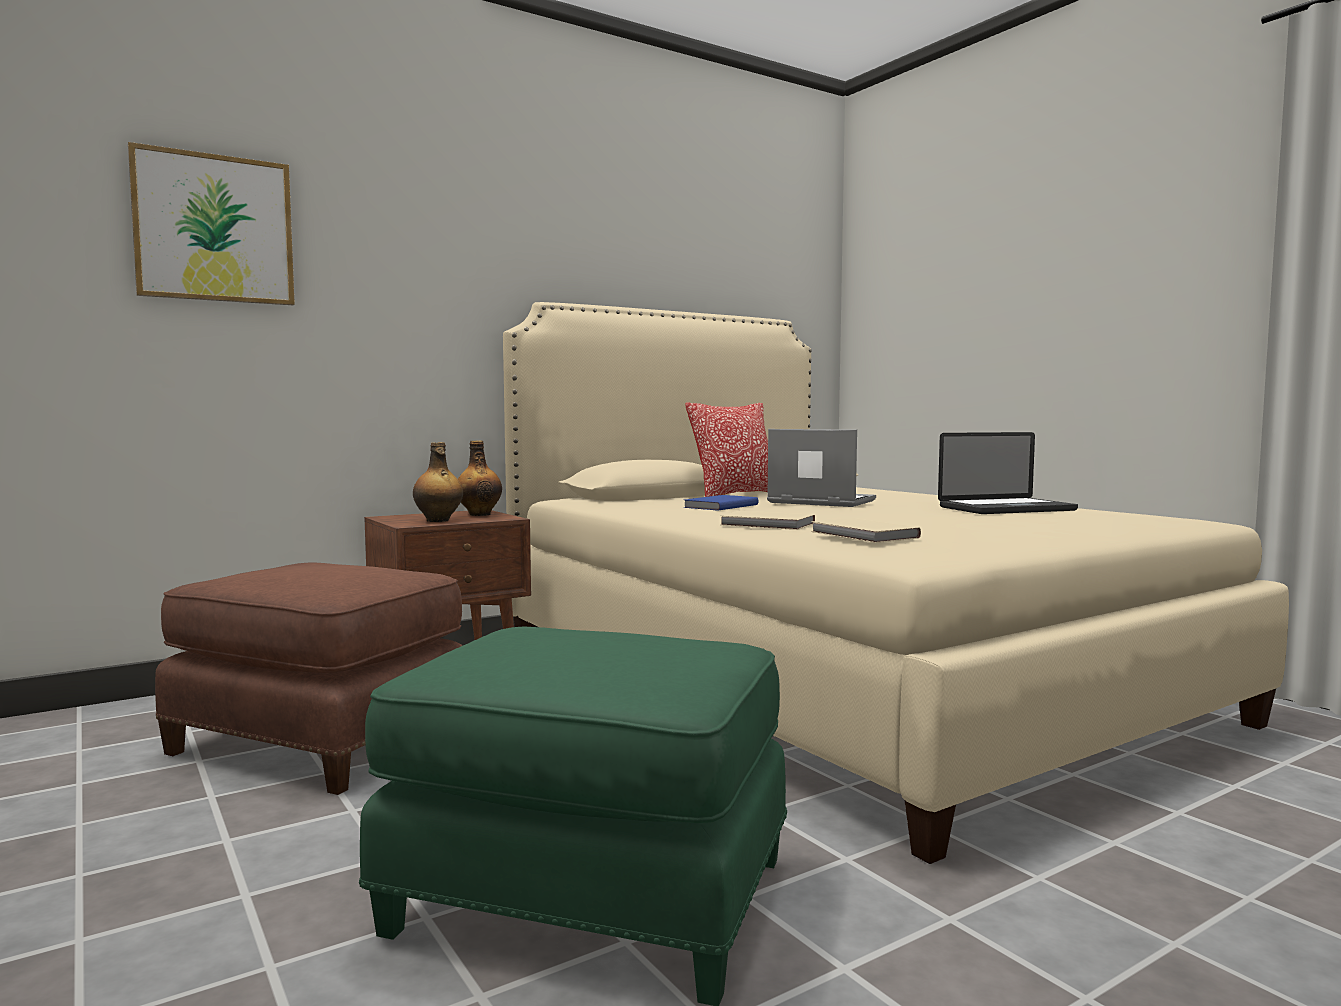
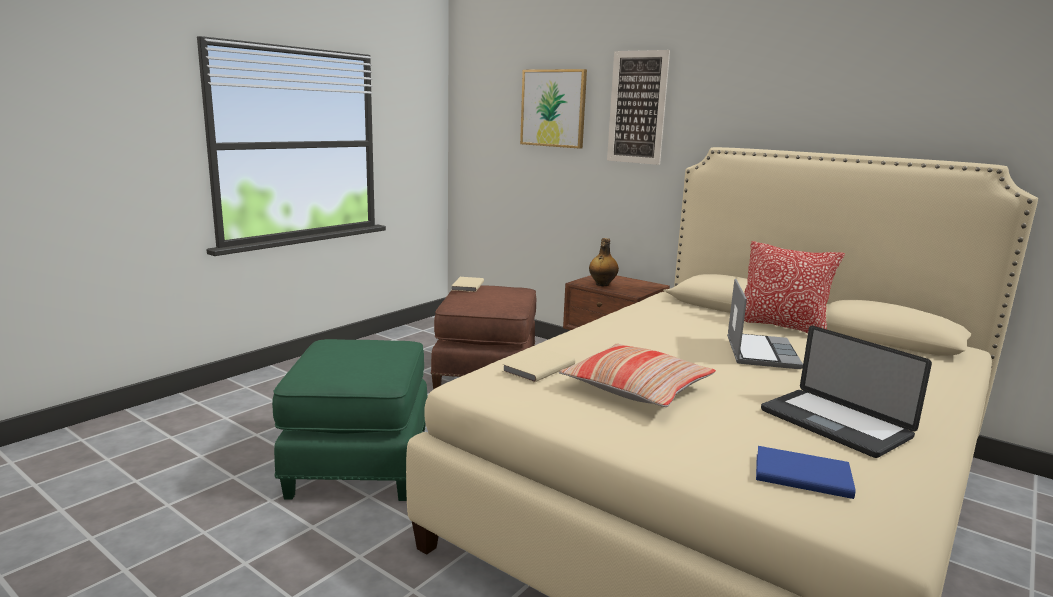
camera: 70 degrees right, 10 degrees up
(395, 242) = (637, 107): none -> picture
(479, 514) = (640, 287): bottle -> none
(719, 506) = (688, 327): blue book -> blue book (801, 474)
(767, 524) = (588, 345): beige book -> beige book (466, 286)
(930, 524) = (637, 388): none -> pillow

